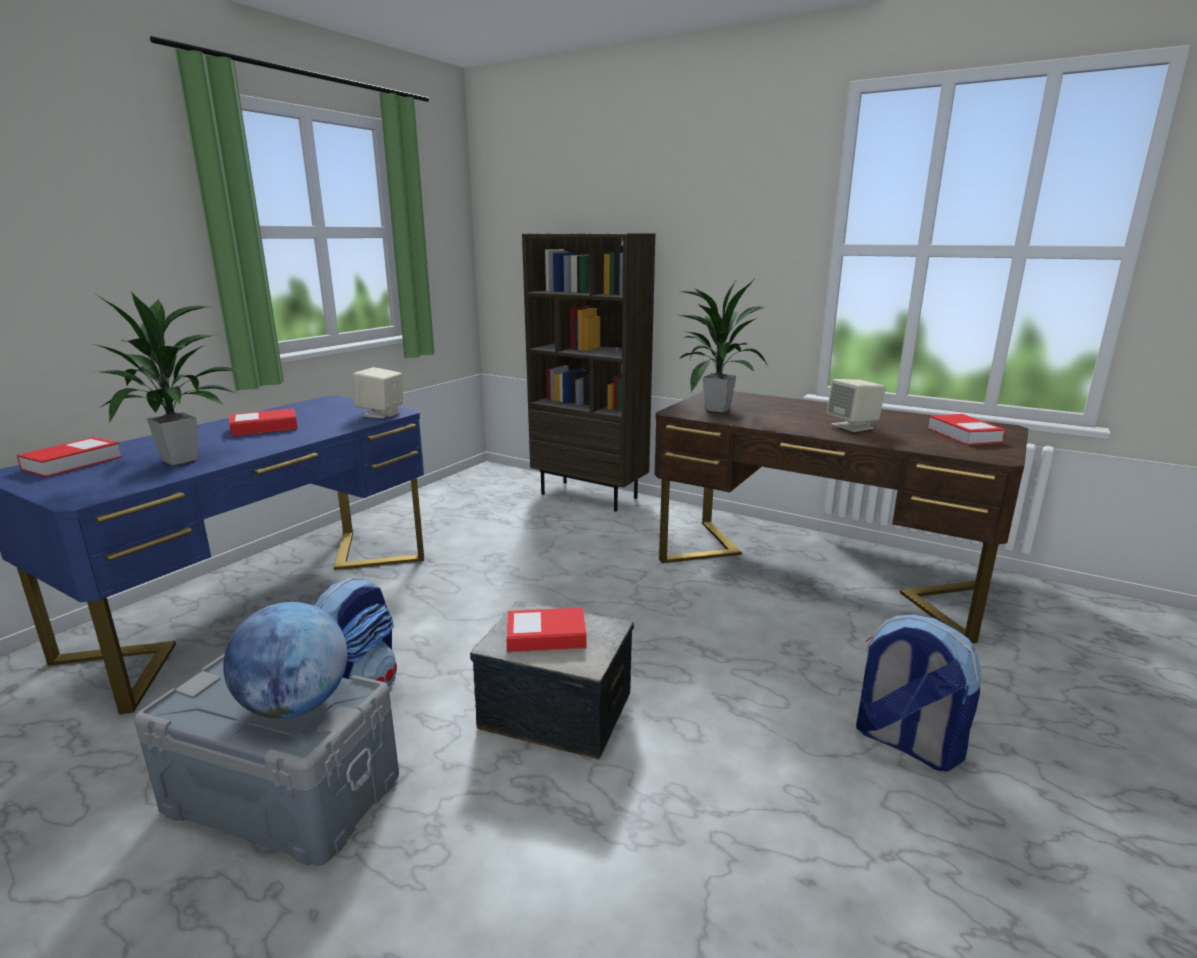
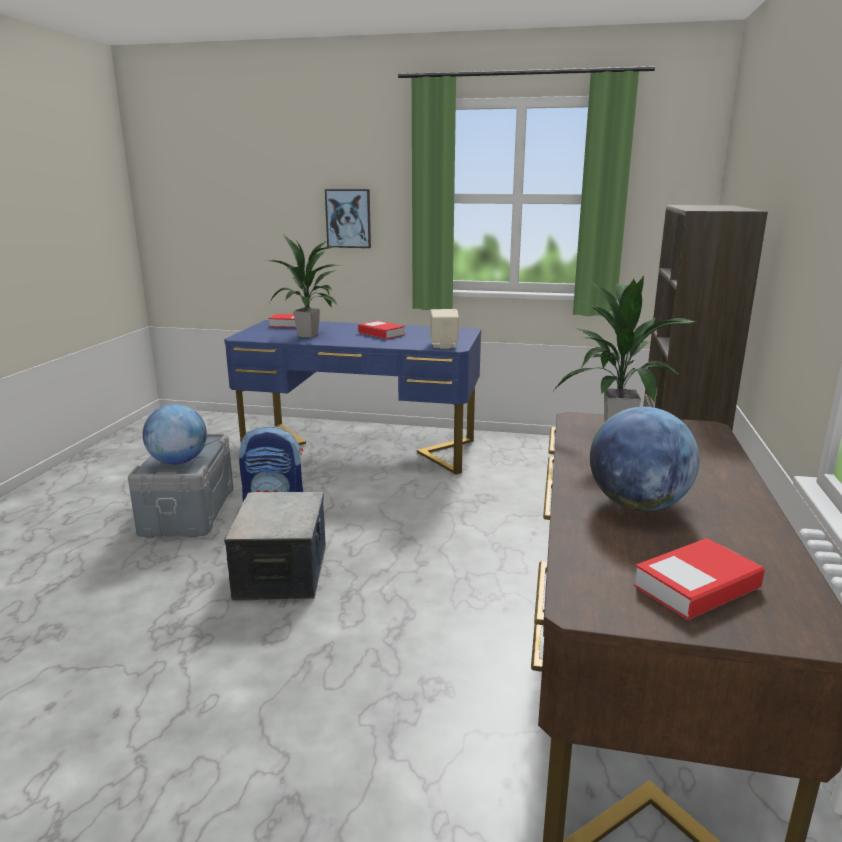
camera: 70 degrees right, 0 degrees up
(83, 267) = (348, 218): none -> picture
(546, 637) = (274, 510): book -> none
(852, 426) = (637, 505): beige speaker -> globe
(904, 743) = (291, 776): backpack -> none

